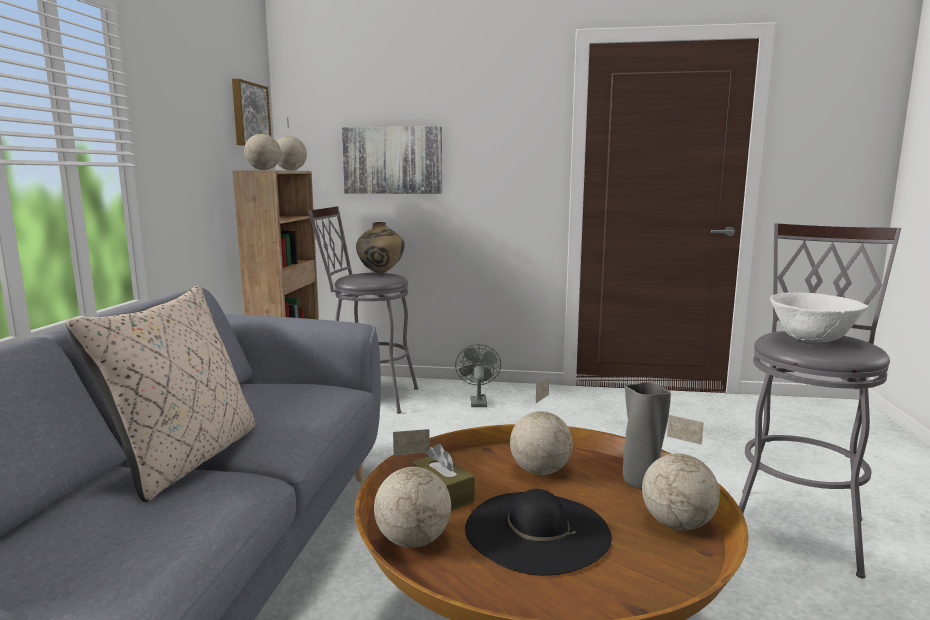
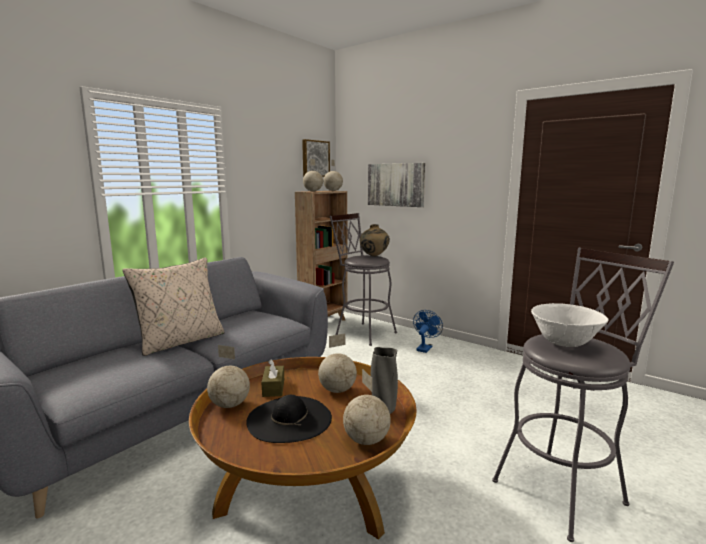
camera: 30 degrees right, 0 degrees up
(477, 401) = (425, 348): grey fan -> blue fan

